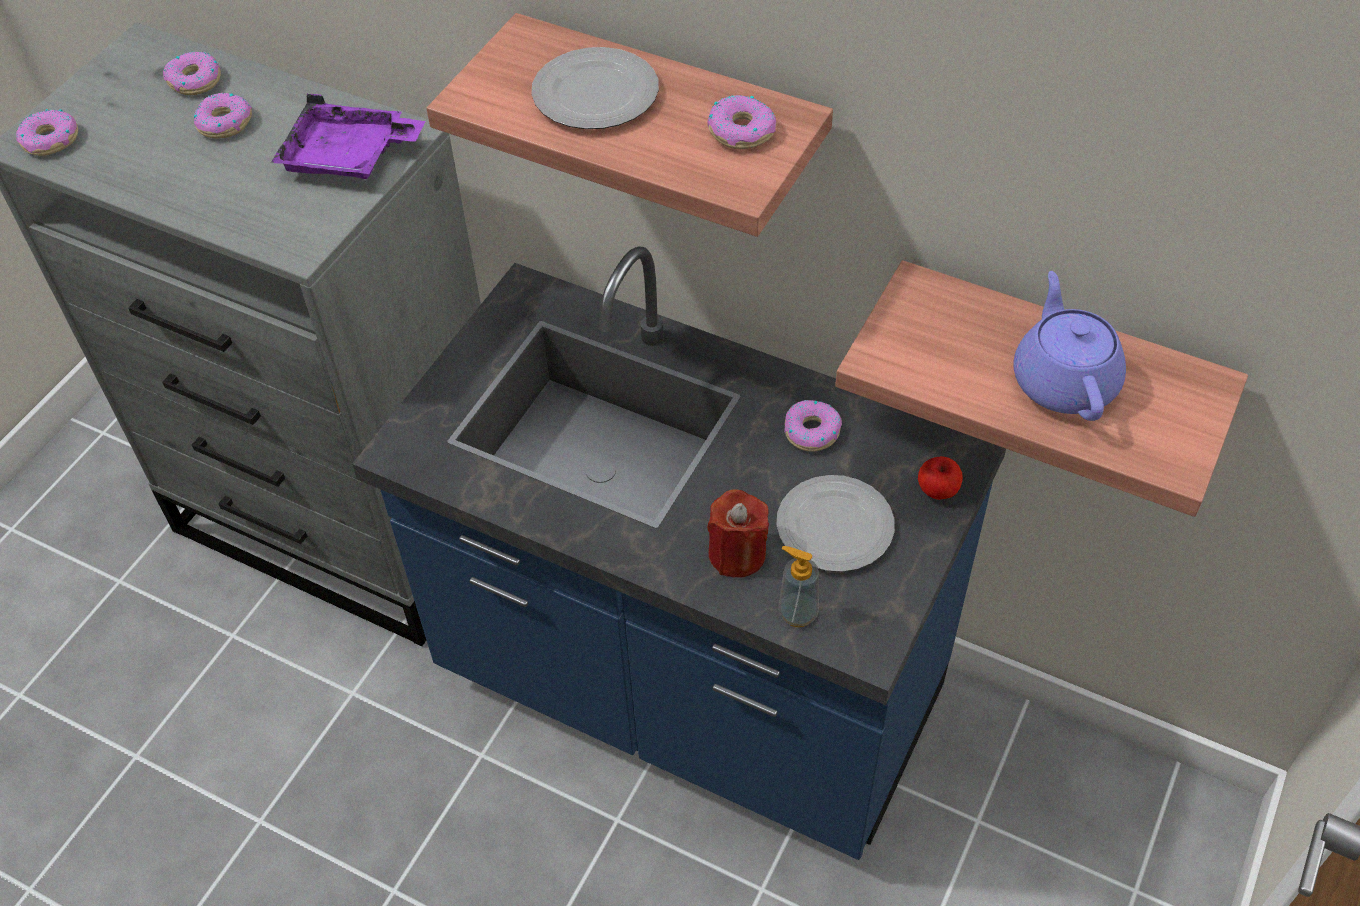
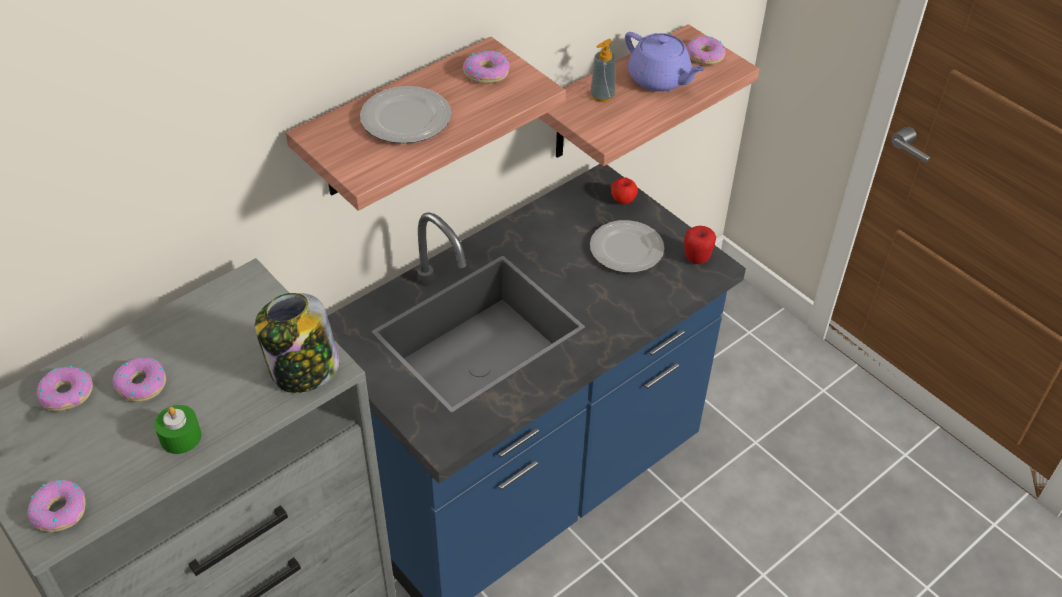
camera: 70 degrees left, 5 degrees down
(164, 178) = (180, 437): none -> green candle
(288, 229) = (303, 370): none -> jar
(349, 157) = (247, 318): purple tray -> none
(737, 554) = (624, 297): red candle -> none
(797, 613) = (678, 285): soap dispenser -> soap dispenser (602, 96)
(811, 431) = (550, 234): donut -> donut (704, 56)
(869, 619) = (696, 258): none -> apple
(1063, 380) = (659, 79): purple teapot -> purple teapot turned 150 degrees counterclockwise

